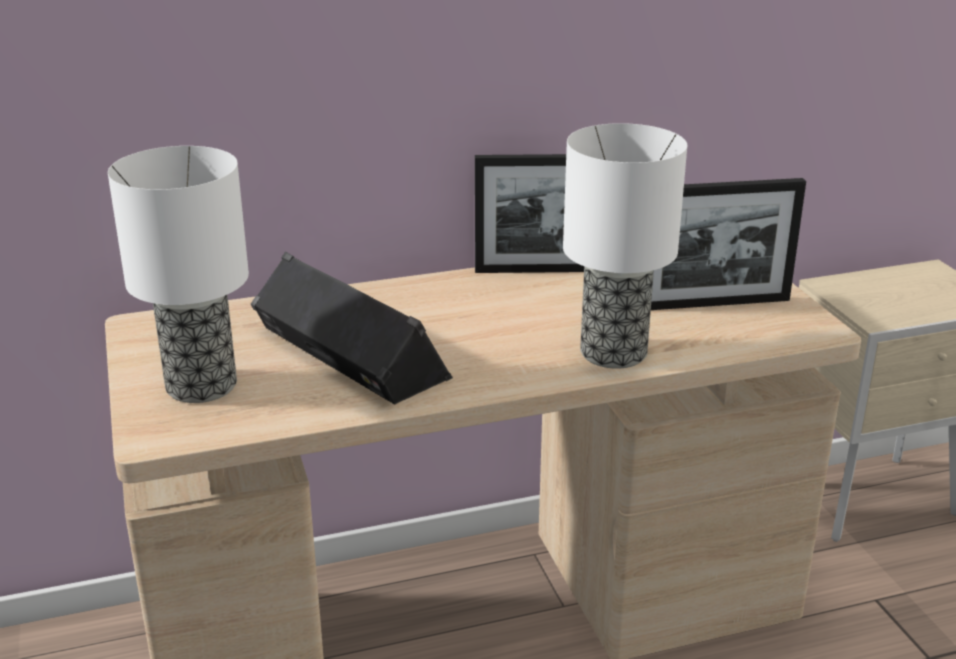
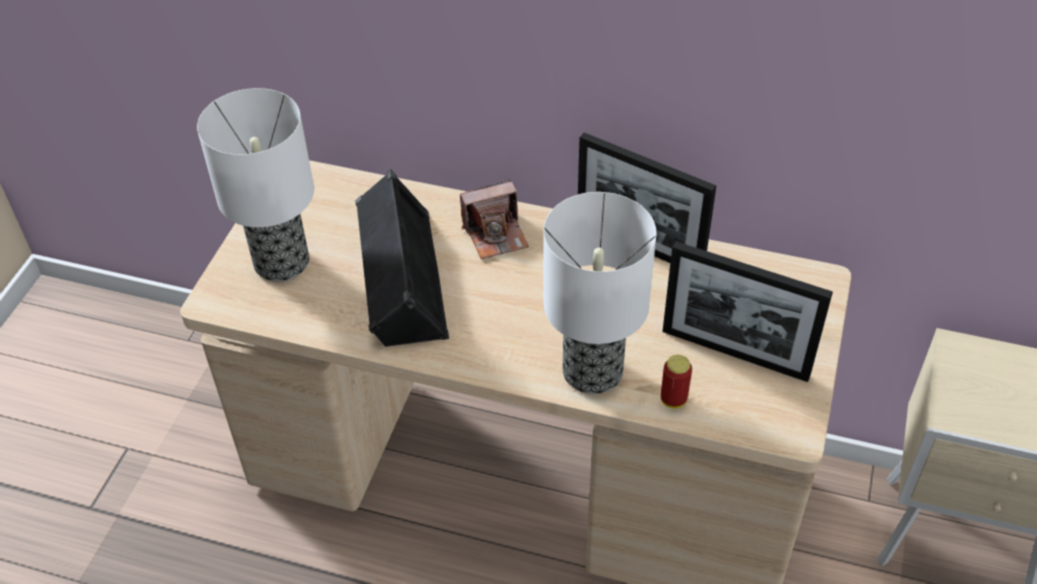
camera: 35 degrees right, 20 degrees up
(409, 301) = (495, 234): none -> camera
(704, 345) = (673, 399): none -> can

